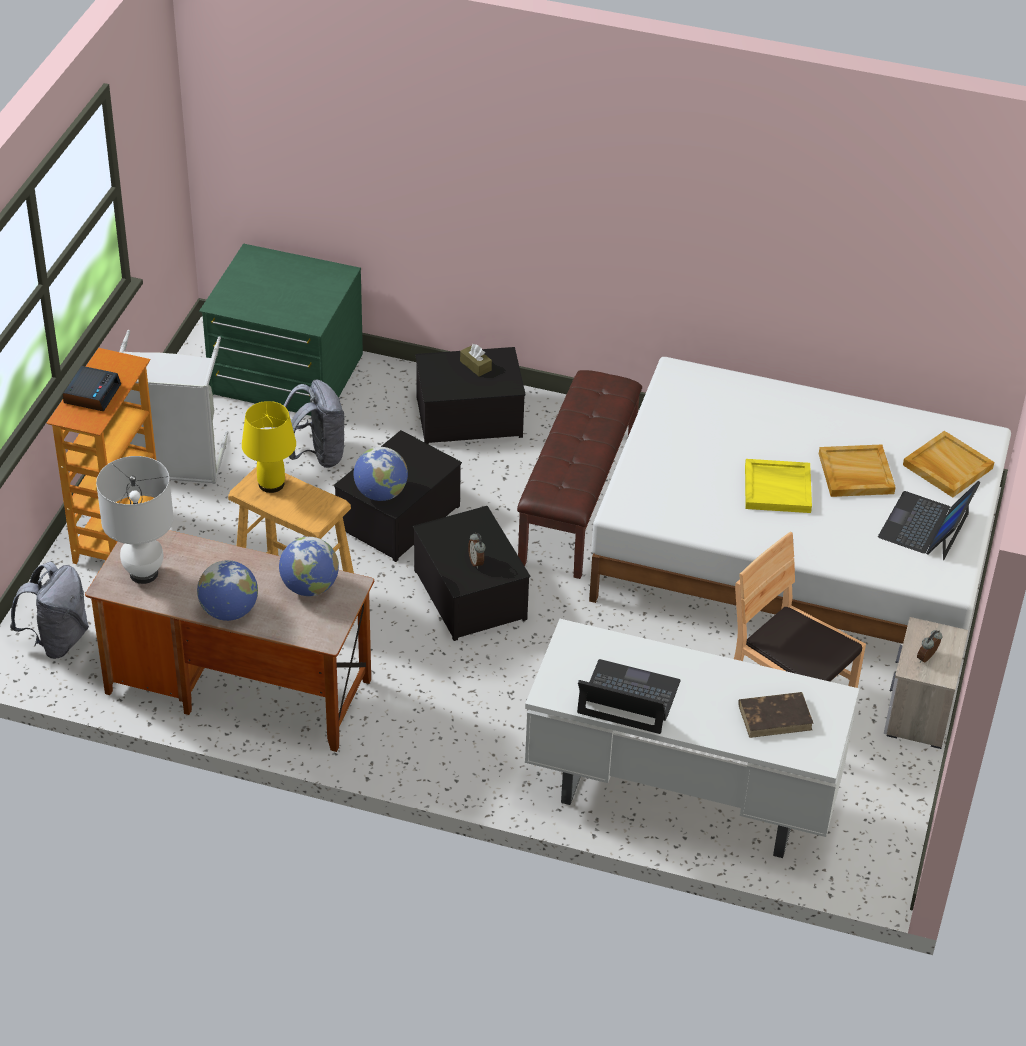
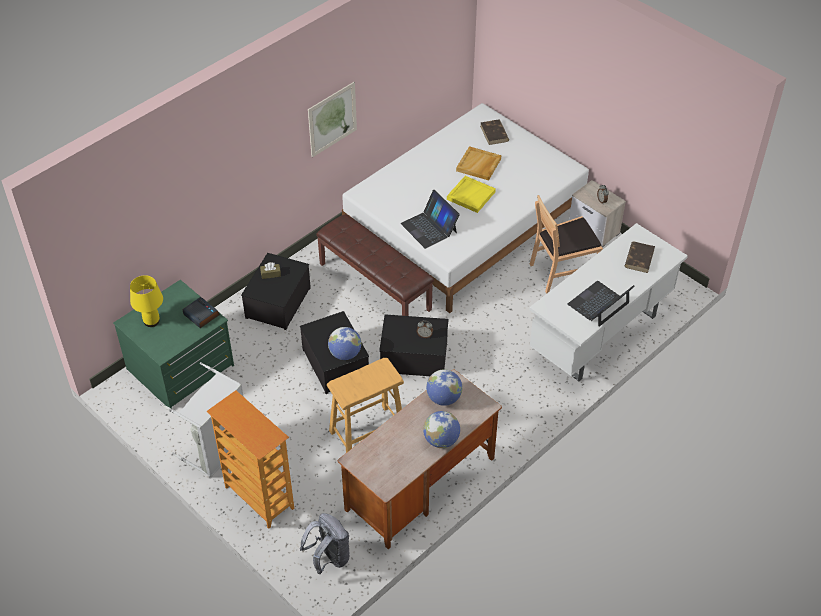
camera: 60 degrees left, 5 degrees up
(92, 394) = (248, 428): alarm clock -> alarm clock (201, 315)
(143, 573) = (386, 468): white table lamp -> none
(271, 483) = (348, 384): yellow table lamp -> yellow table lamp (151, 321)
(317, 455) = (259, 380): grey backpack -> none
(690, 227) = (332, 119): none -> picture
(925, 526) = (529, 159): laptop -> laptop (429, 228)
(946, 467) = (494, 134): beige tray -> brown book

